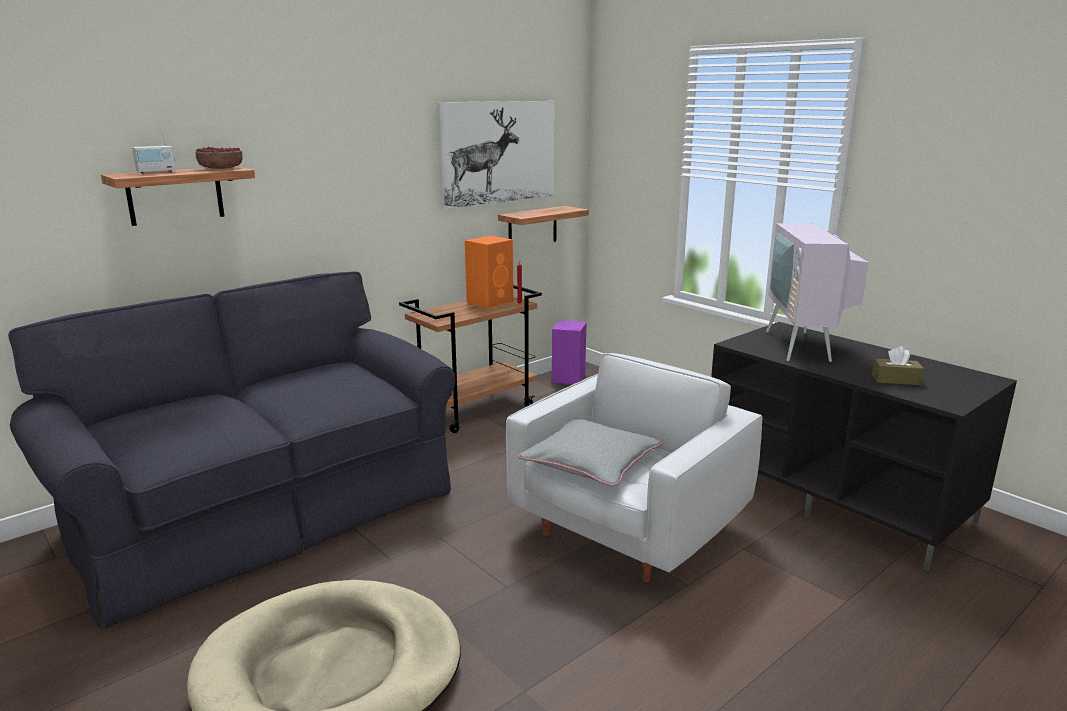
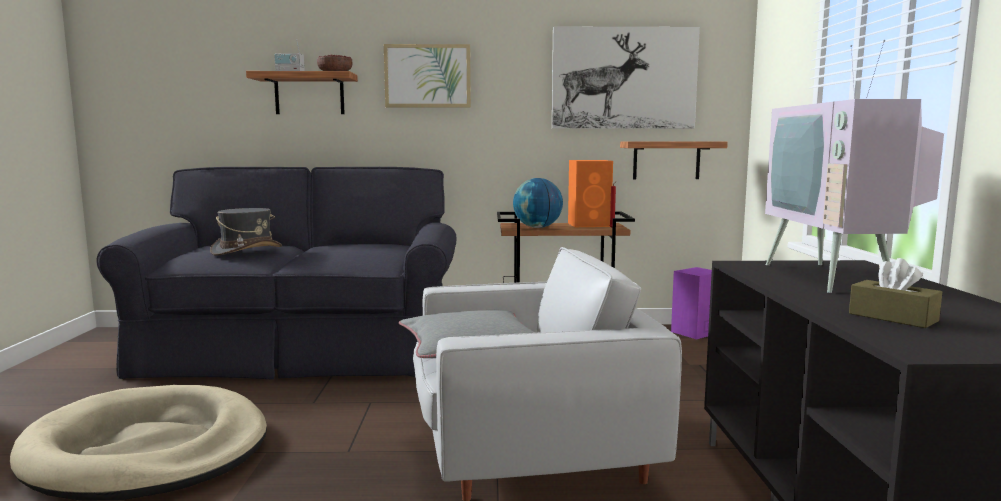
camera: 40 degrees right, 10 degrees down
(210, 419) = (247, 250): none -> grey hat
(317, 162) = (427, 76): none -> picture
(459, 315) = (537, 227): none -> globe
(806, 346) = (837, 277): television -> television turned 45 degrees counterclockwise

